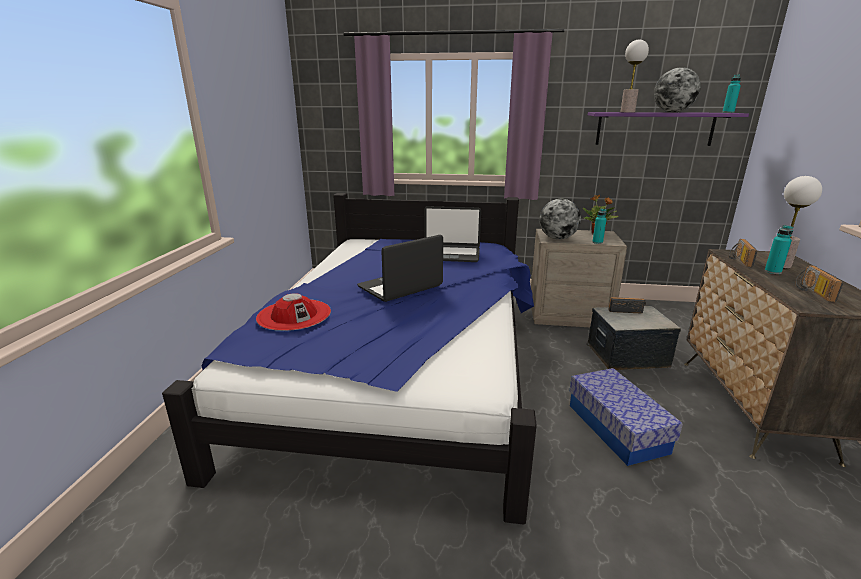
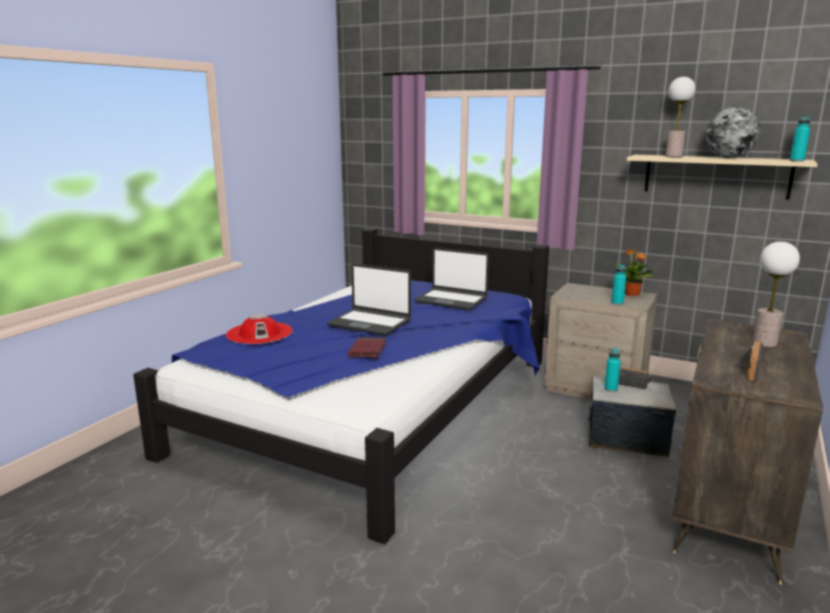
camera: 20 degrees right, 5 degrees down
(400, 287) = (370, 323): laptop -> laptop turned 135 degrees counterclockwise
(428, 317) = (367, 350): none -> red book
(557, 238) = (576, 294): globe -> none
(617, 428) = (545, 496): storage box -> none
(654, 129) = (716, 176): purple shelf -> beige shelf
(738, 260) = (722, 333): radio -> none
(772, 272) = (740, 348): turquoise bottle -> turquoise bottle (611, 389)

